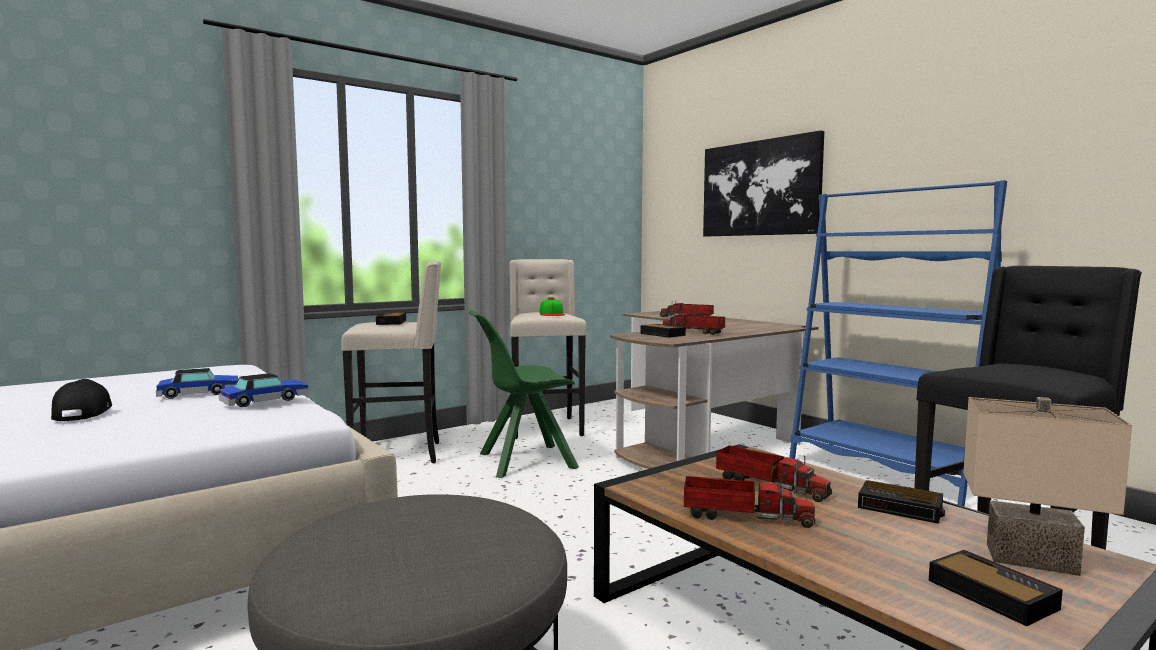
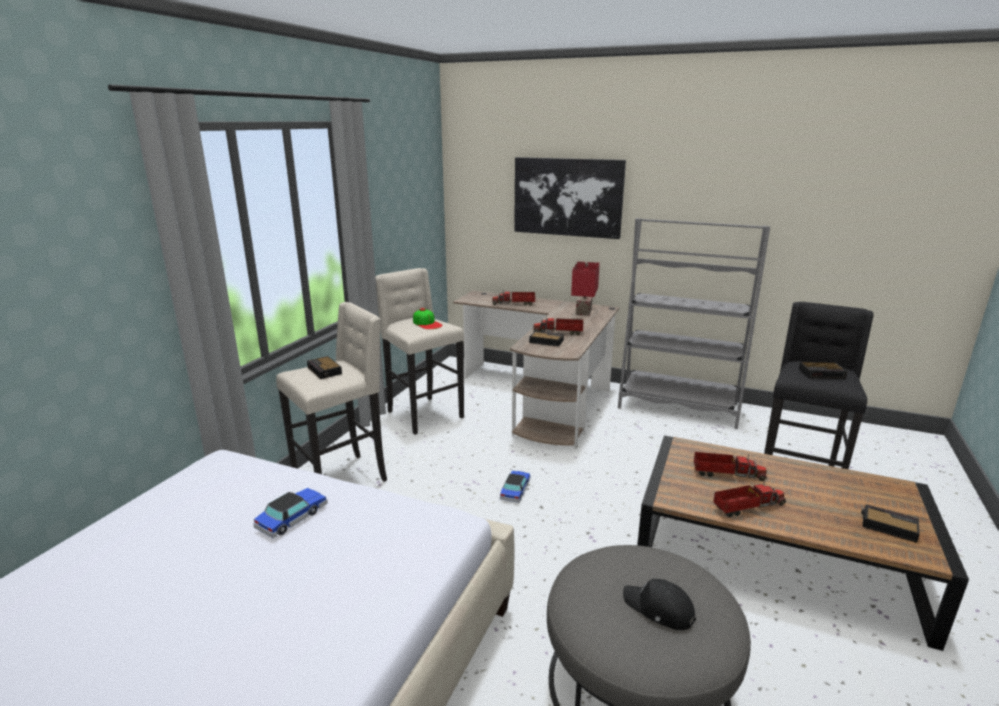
camera: 30 degrees left, 15 degrees up
(82, 413) = (257, 587): black cap -> black cap (658, 609)
(265, 400) = (385, 512): toy car -> toy car (515, 490)
(524, 461) = (453, 459): green chair -> none
(759, 325) = (582, 311): none -> red table lamp
(887, 473) = (678, 406): blue bookcase -> grey bookcase
(902, 508) = (799, 473): alarm clock -> alarm clock (822, 373)
(1030, 560) = (878, 496): beige table lamp -> none

